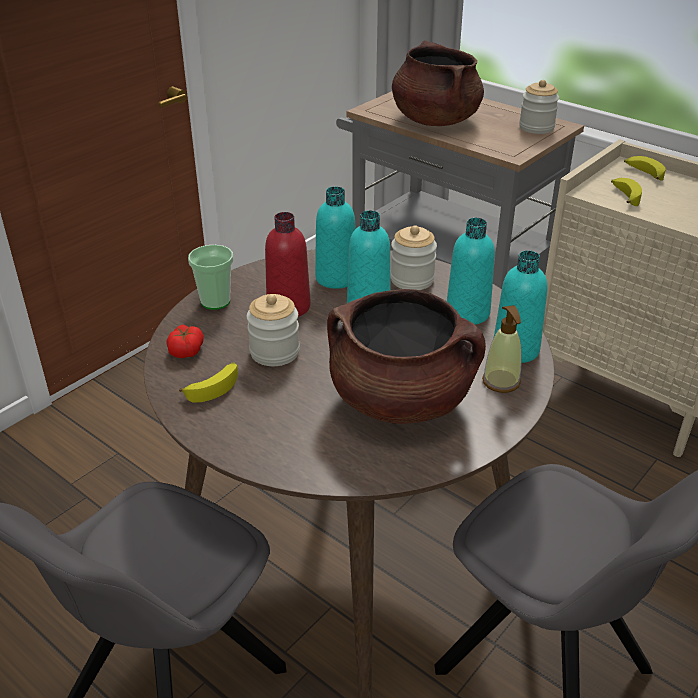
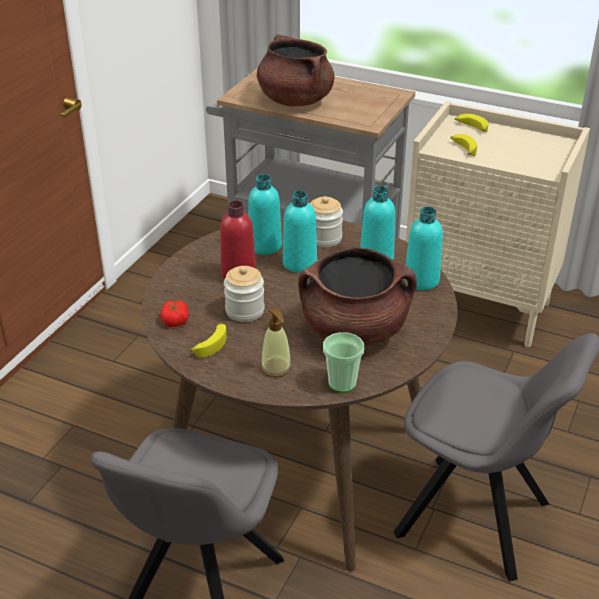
camera: 15 degrees left, 0 degrees up
(215, 301) = (178, 279): cup -> cup (342, 383)
(501, 382) = (420, 305): soap dispenser -> soap dispenser (276, 368)
(536, 127) = (379, 98): jar -> none

